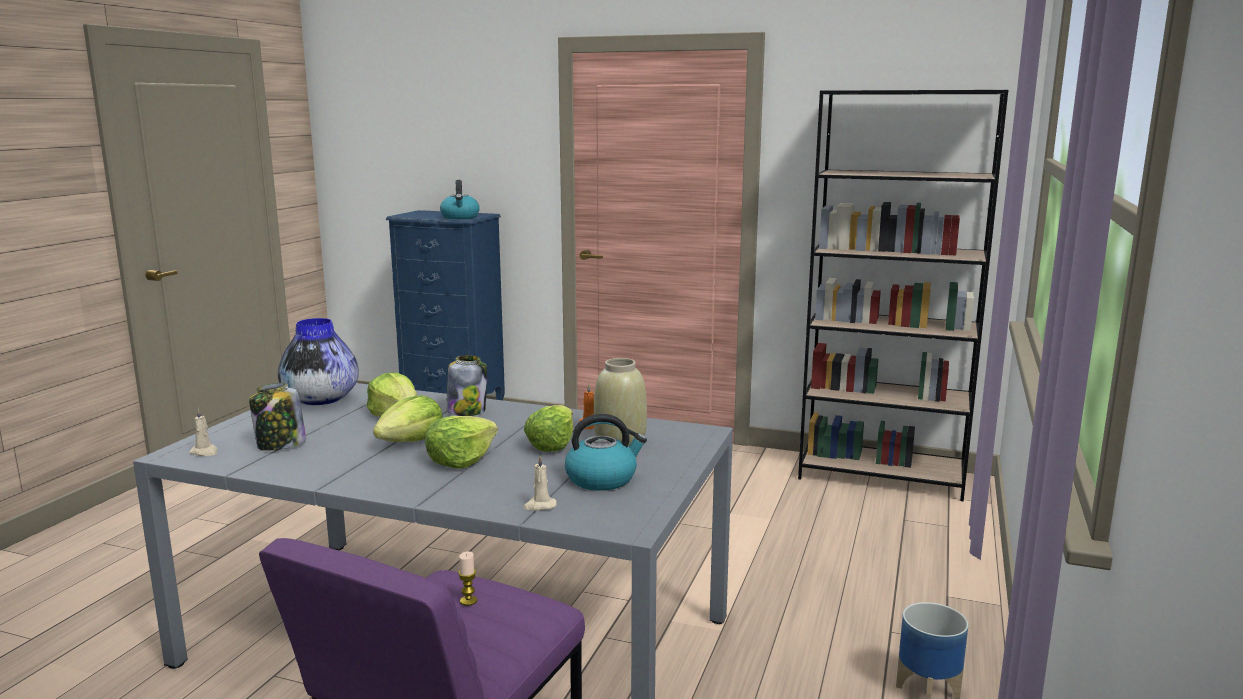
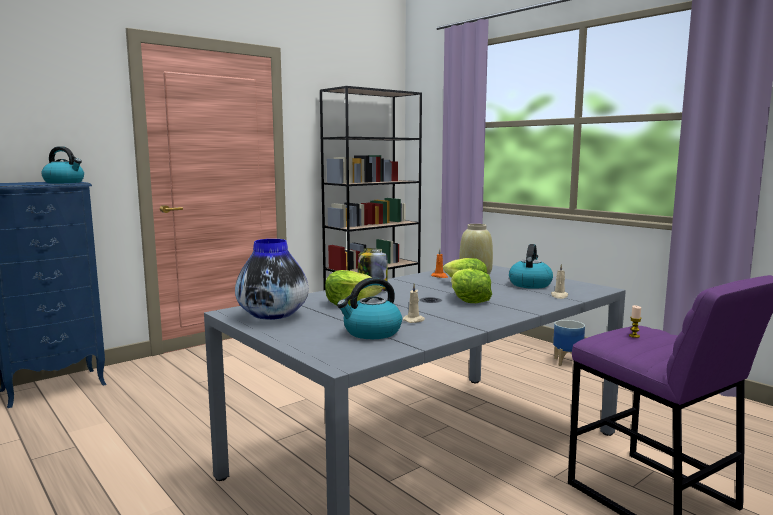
camera: 60 degrees left, 5 degrees down
(205, 452) = (353, 353): beige candle -> beige candle (414, 320)
(280, 445) = (371, 332): jar -> kettle
(411, 441) = (418, 305): lettuce -> none

